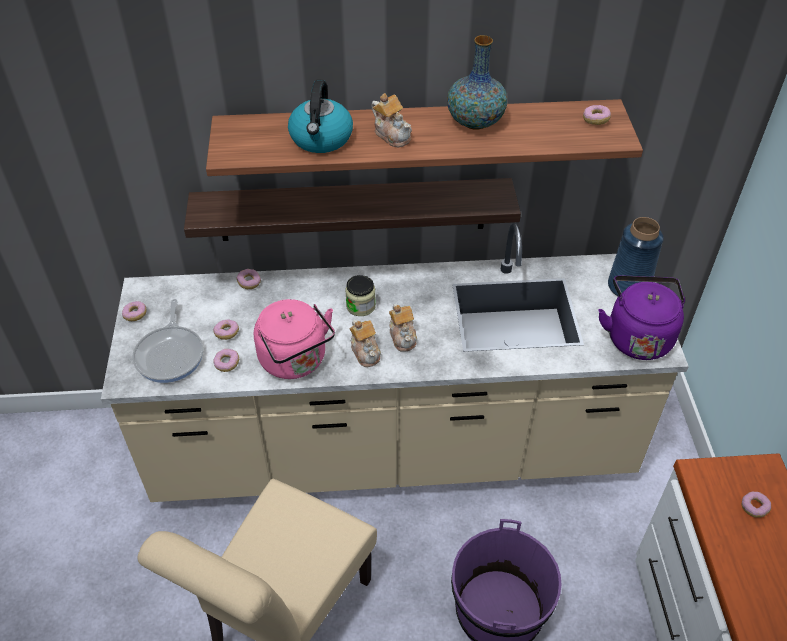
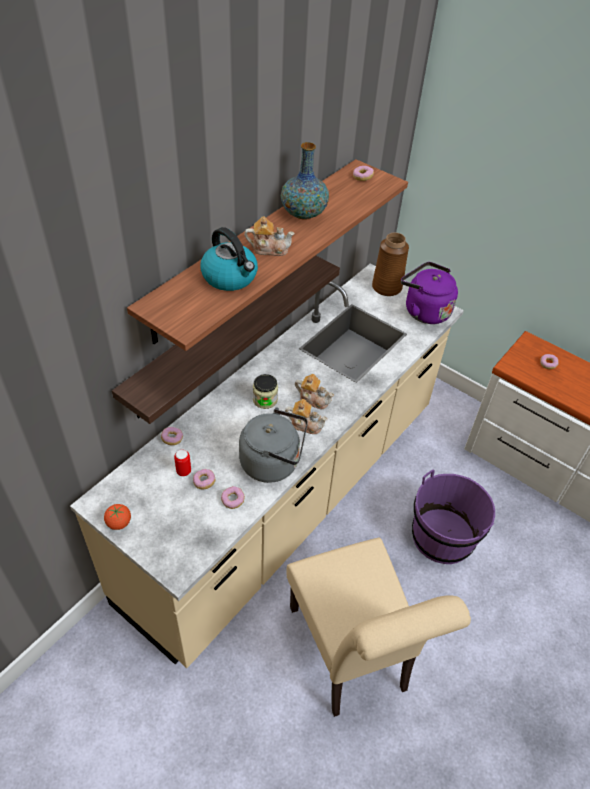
camera: 50 degrees left, 0 degrees up
(135, 315) = (119, 523): donut -> tomato
(171, 354) = (185, 526): frying pan -> none
(224, 313) = (183, 471): none -> can
(296, 361) = (273, 463): pink kettle -> grey kettle
(628, 286) = (386, 287): blue vase -> brown vase

